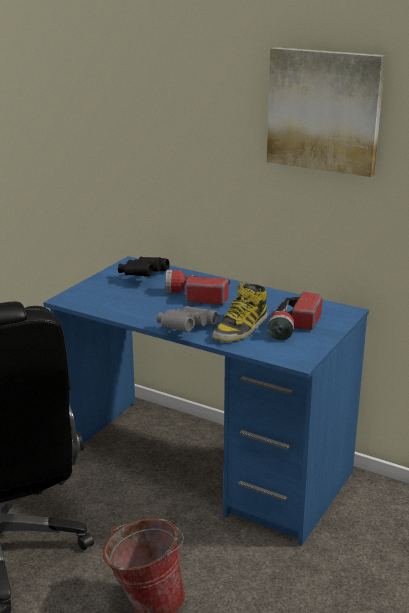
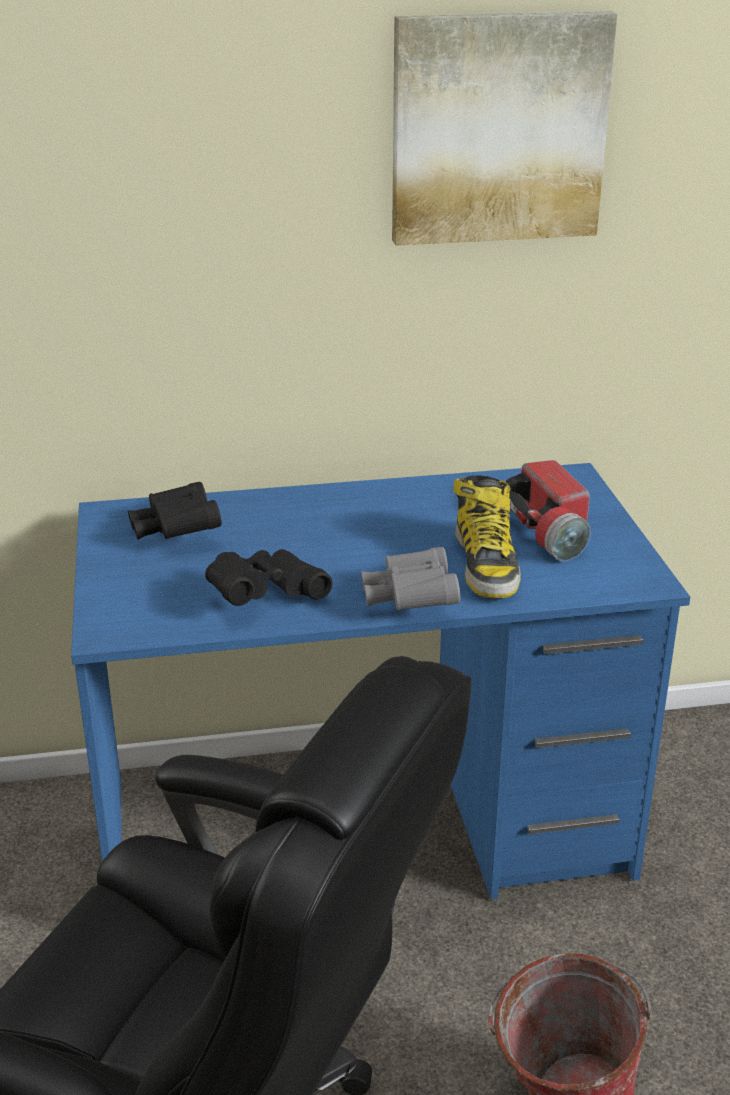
camera: 40 degrees left, 5 degrees up
(135, 308) = (264, 596): none -> black binoculars
(195, 296) = (325, 535): flashlight -> none

